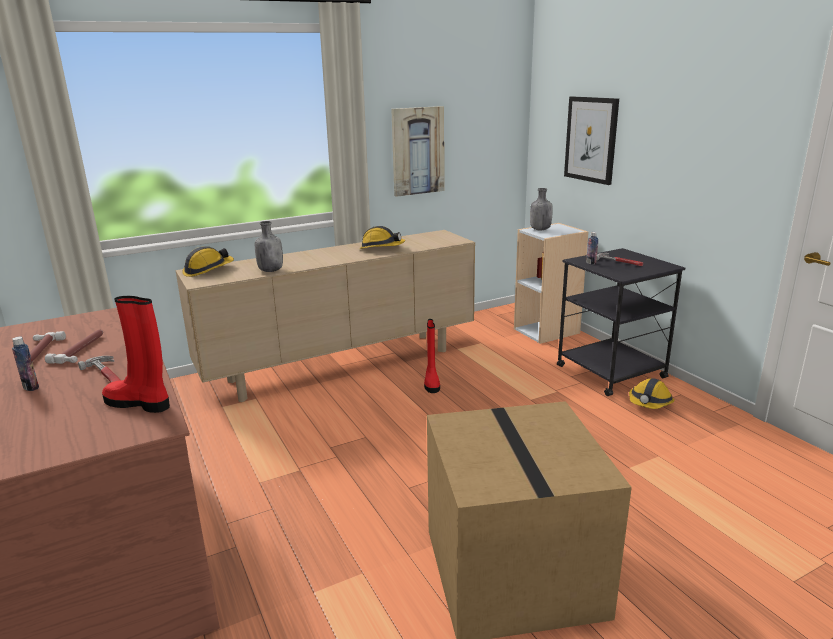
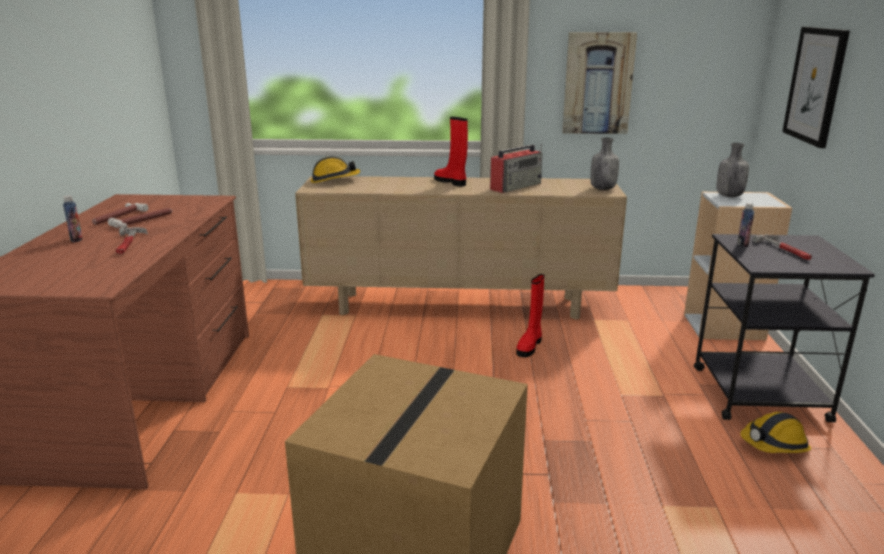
camera: 30 degrees right, 0 degrees up
(139, 403) = (115, 268): red boot -> red boot (451, 182)
(270, 270) = (383, 189): grey bottle -> grey bottle (602, 189)
(381, 248) = (516, 186): hard hat -> radio

